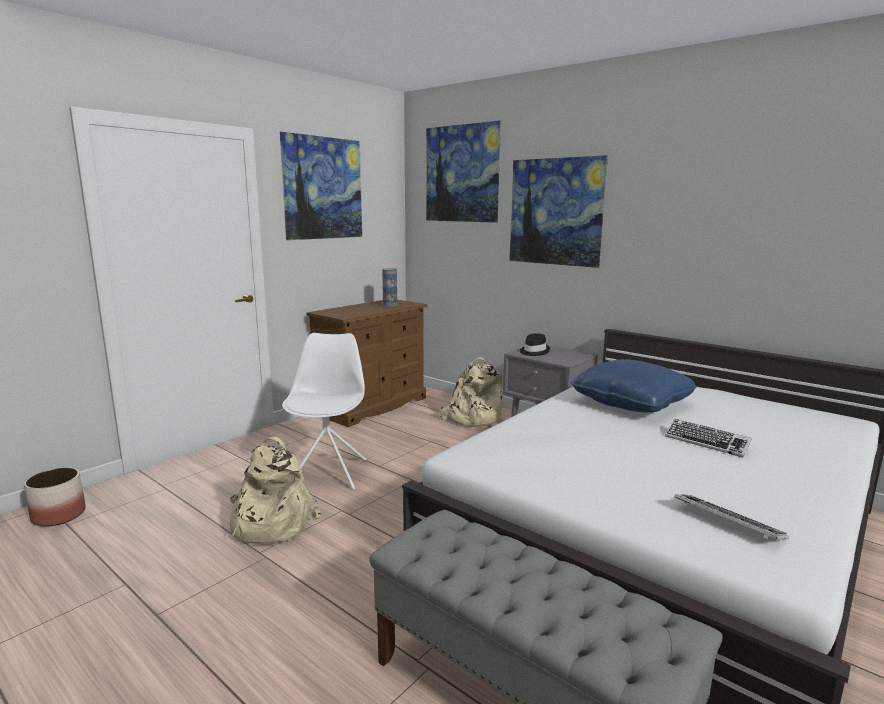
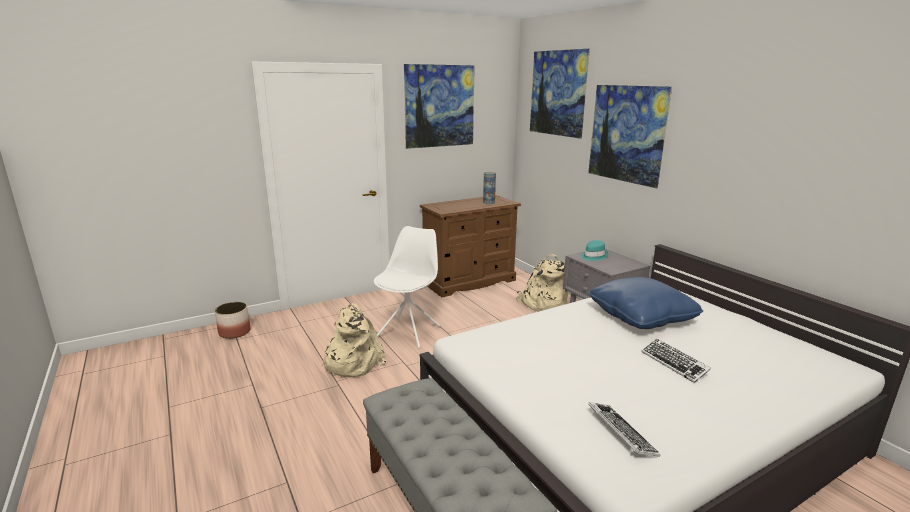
camera: 20 degrees right, 5 degrees up
(533, 351) = (593, 256): black hat -> turquoise hat

